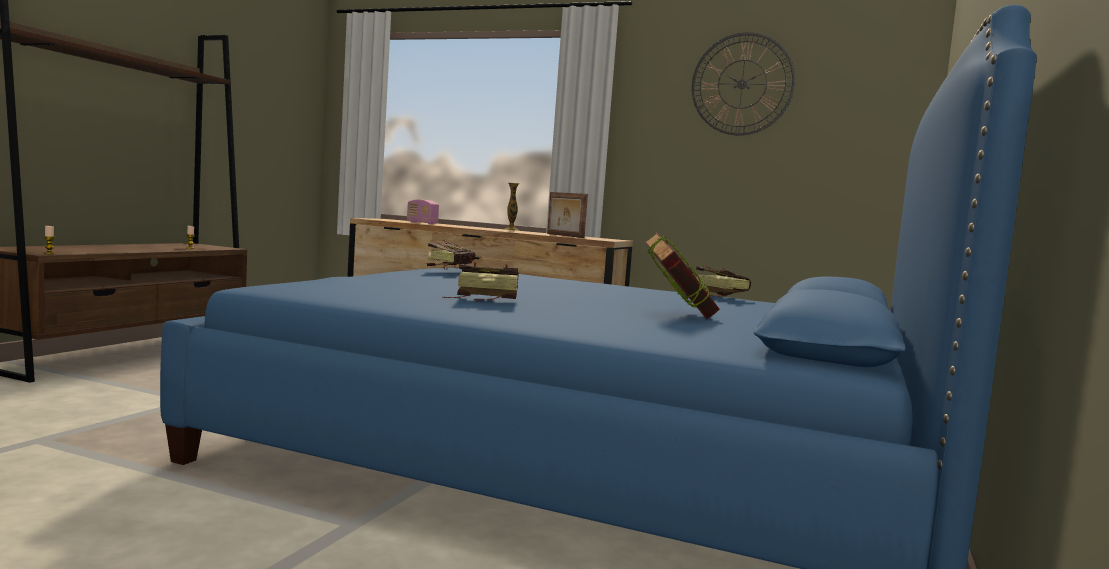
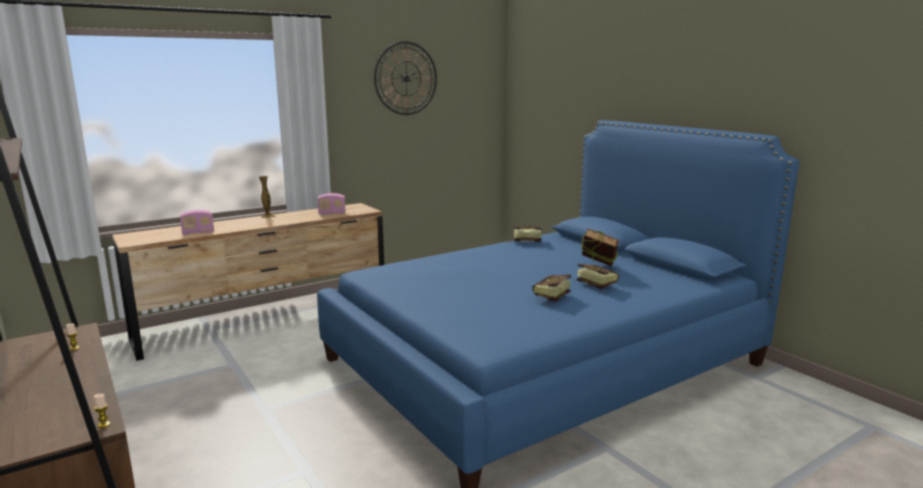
camera: 55 degrees left, 10 degrees up
(452, 270) = (401, 278): book -> book (593, 284)
(564, 236) = (332, 213): picture frame -> radio

